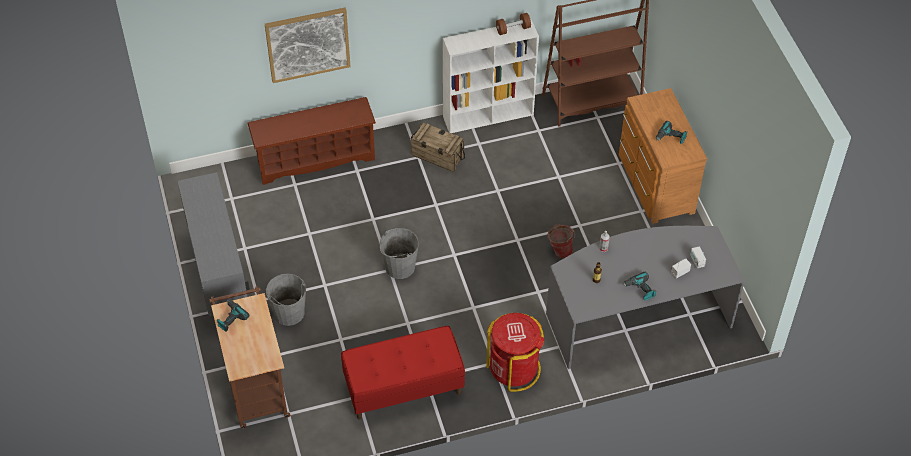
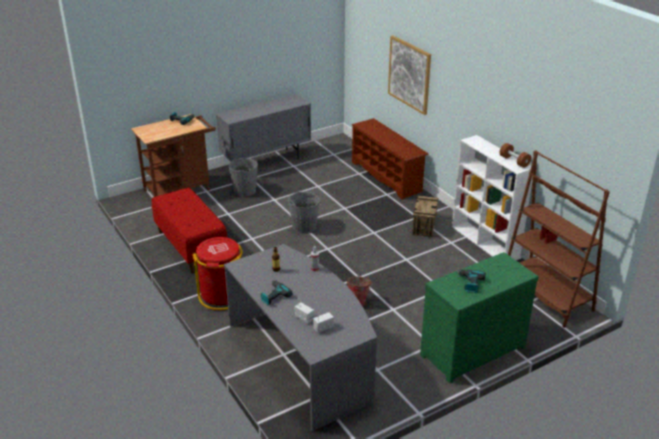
camera: 75 degrees right, 20 degrees down
(654, 184) = (470, 349): brown dresser -> green dresser

